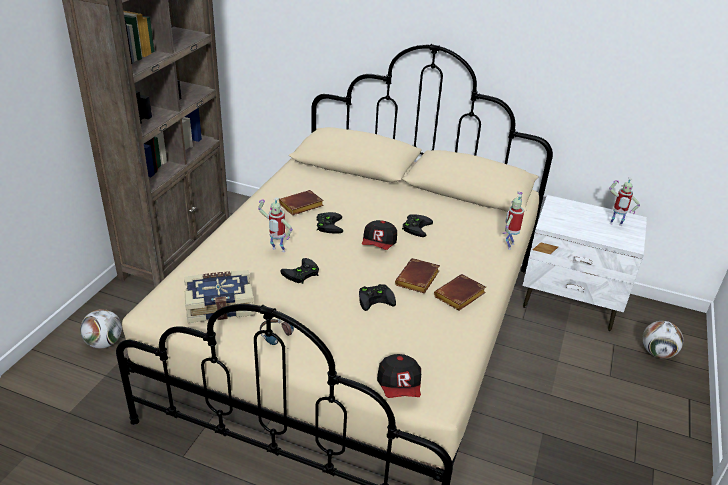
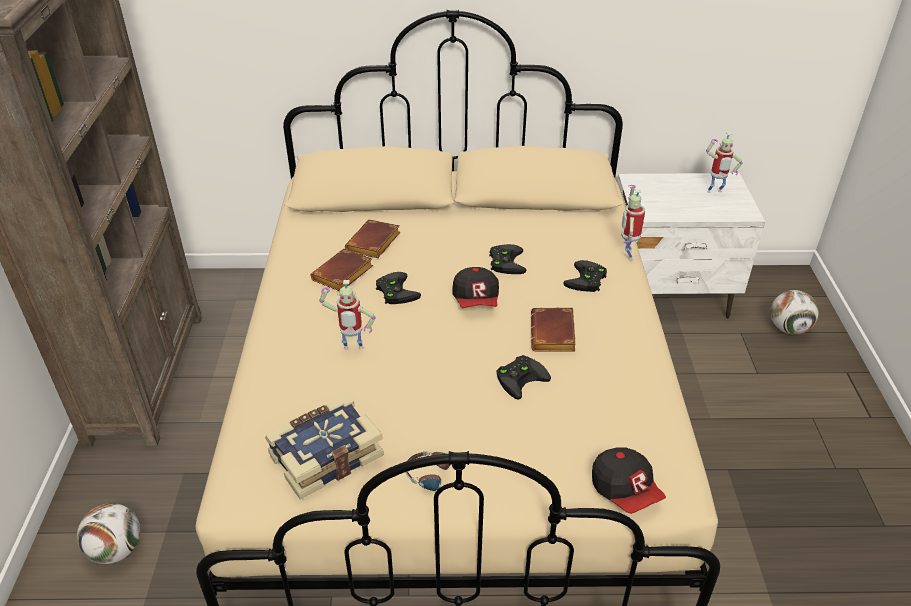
camera: 20 degrees left, 5 degrees up
(301, 274) = (405, 374): black game controller -> black game controller (587, 280)
(459, 297) = (616, 342): brown book -> brown book (374, 244)

